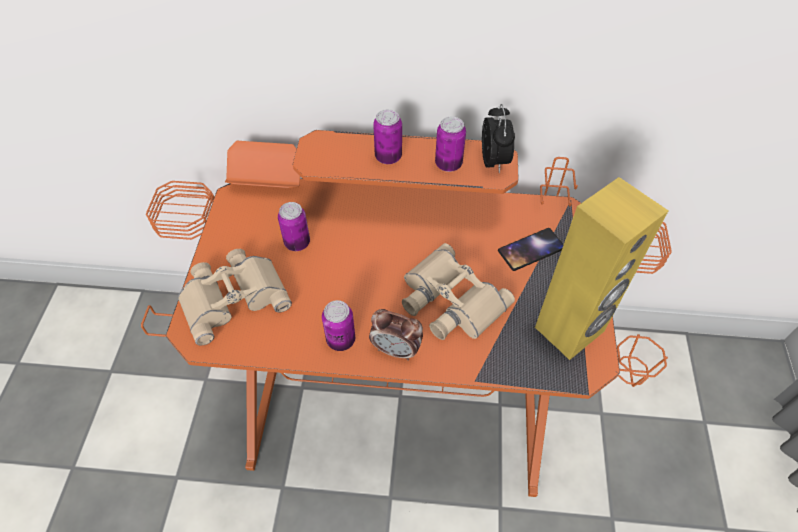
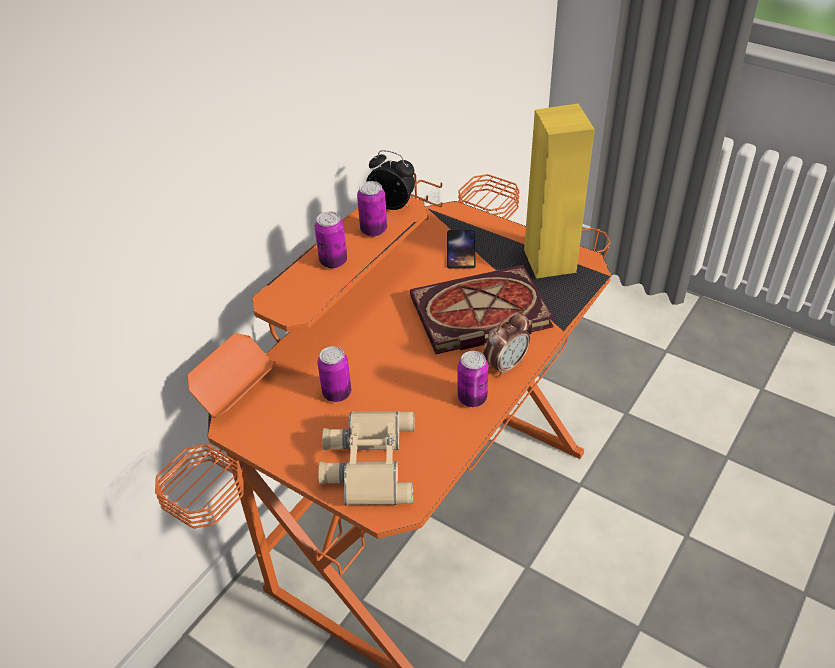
camera: 60 degrees left, 10 degrees down
(449, 301) = (478, 315): beige binoculars -> book

